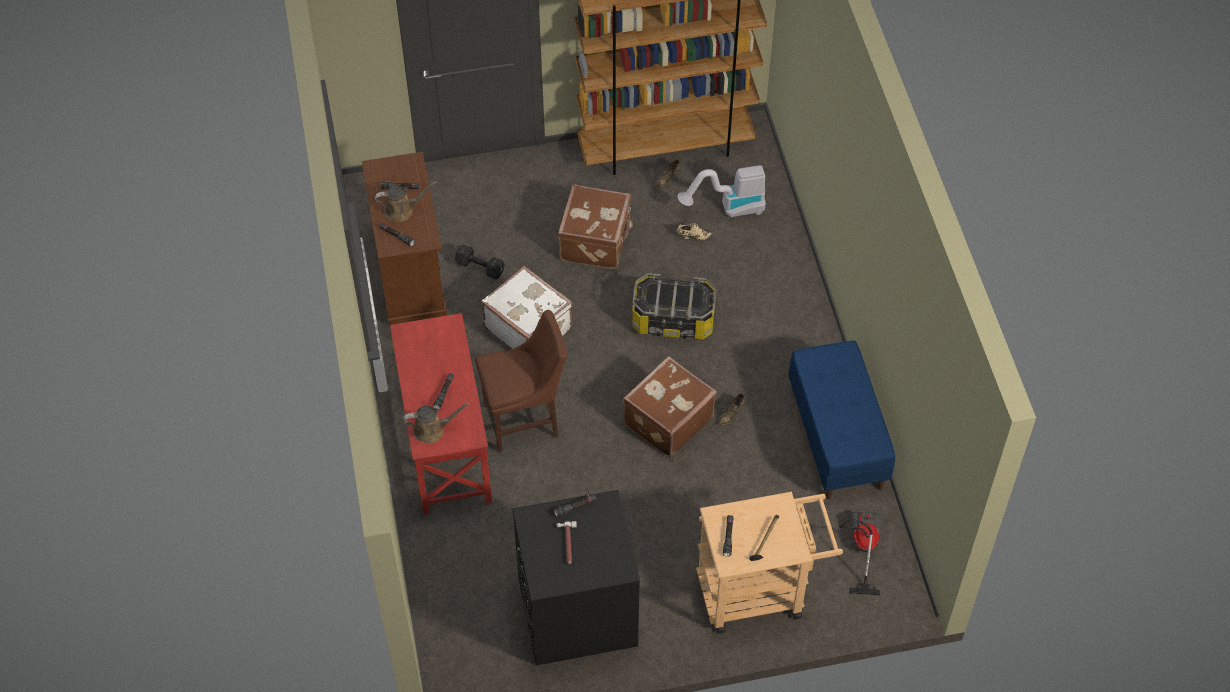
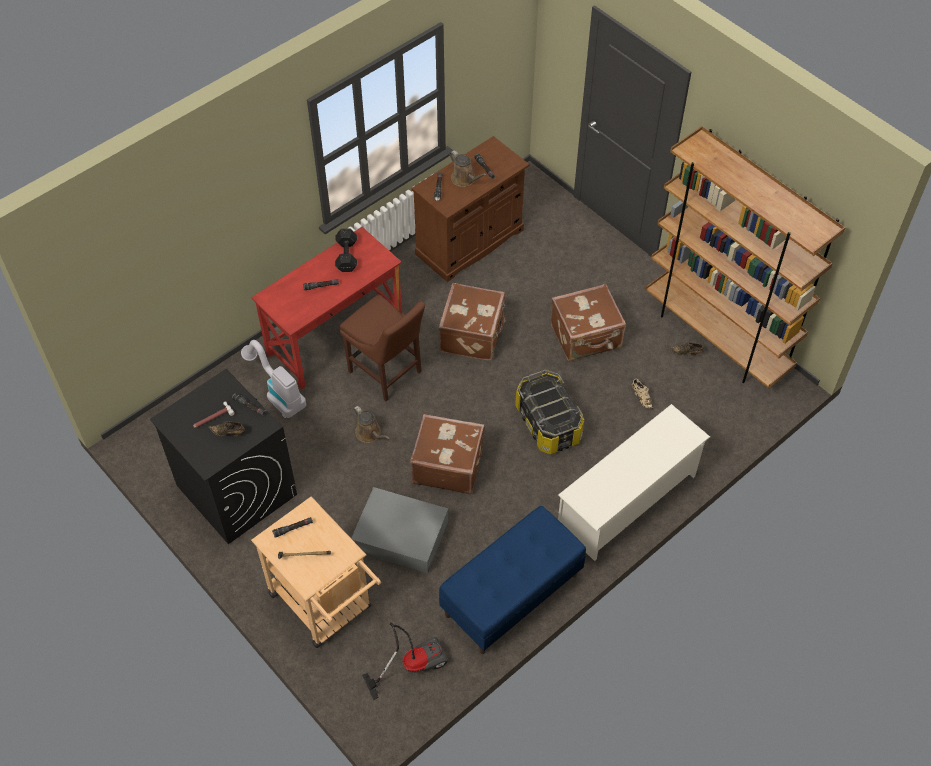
camera: 60 degrees right, 0 degrees up
(432, 430) = (284, 295): brown watering can -> brown watering can (370, 434)
(479, 267) = (507, 278): black dumbbell -> black dumbbell (347, 255)
(528, 327) = (473, 334): white suitcase -> brown suitcase
(722, 494) = (401, 536): none -> grey storage box
(728, 209) = (688, 408): vacuum cleaner -> vacuum cleaner (277, 393)
(732, 413) = (484, 507): brown shoe -> brown shoe (229, 433)
(795, 304) = (627, 501): none -> white shoe rack

